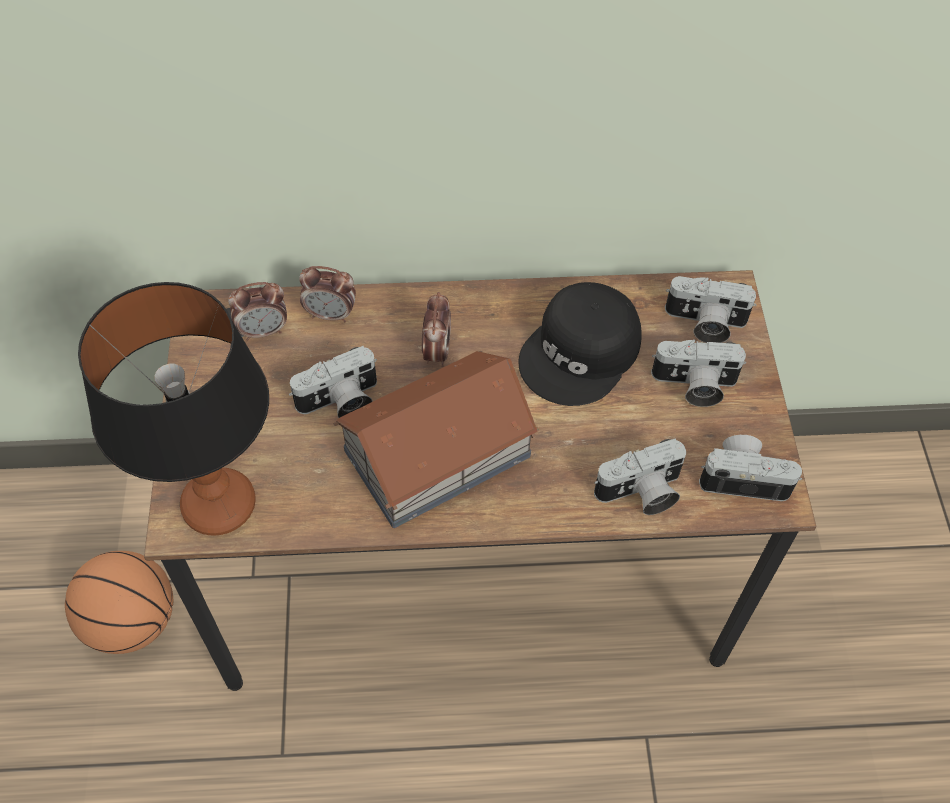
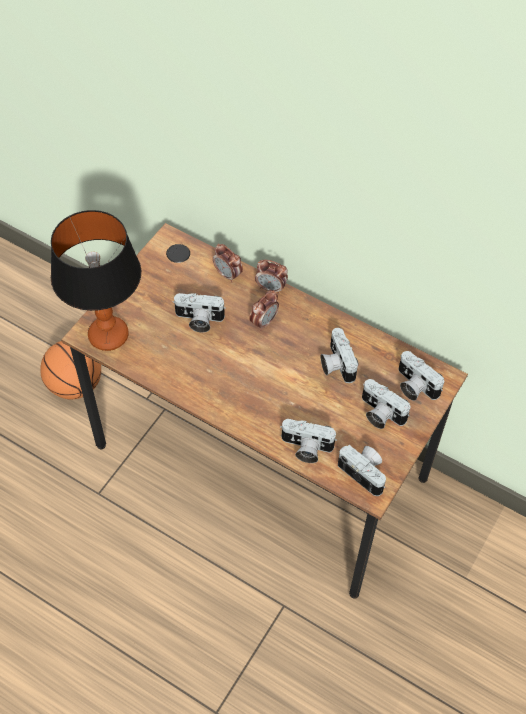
camera: 35 degrees right, 0 degrees up
(263, 331) = (190, 265): alarm clock -> alarm clock (271, 288)
(439, 453) = (225, 371): toy house -> none
(581, 353) = (336, 364): black cap -> camera

